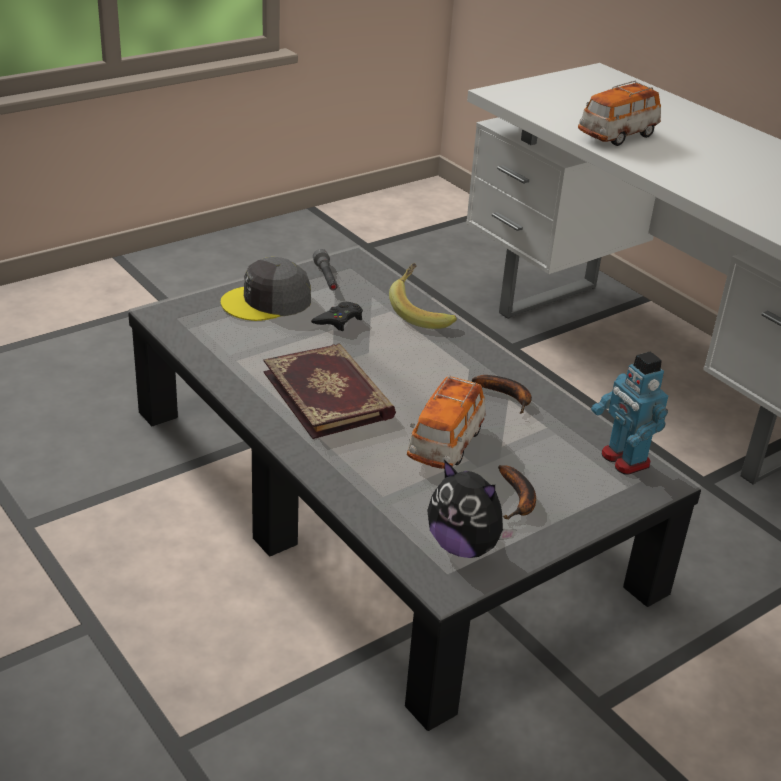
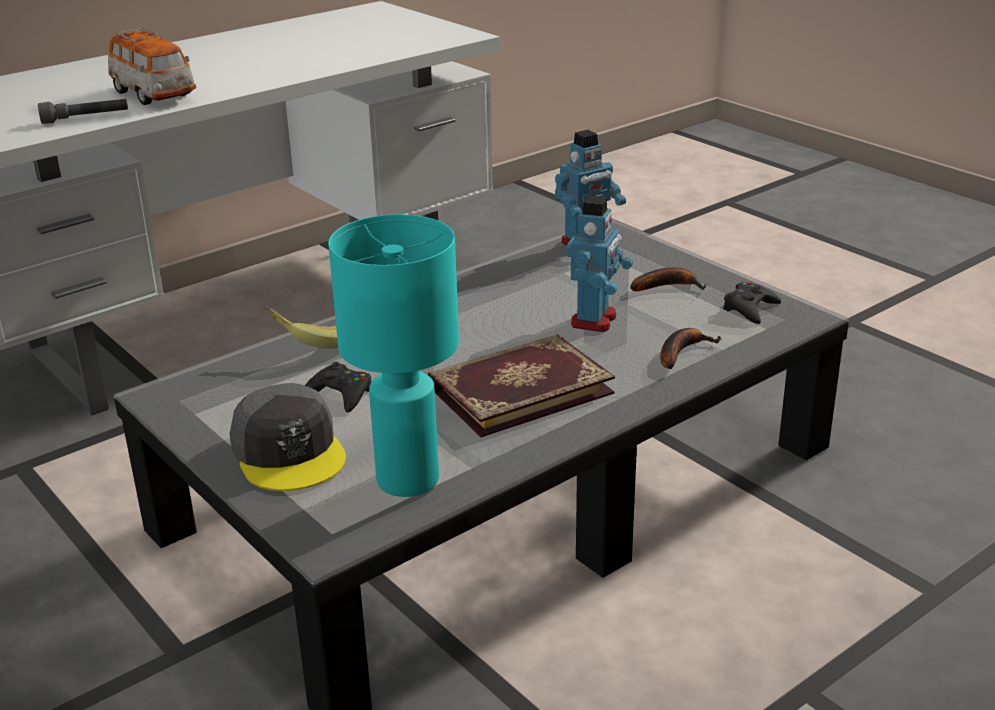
camera: 90 degrees left, 5 degrees down
(219, 341) = (406, 480): none -> turquoise table lamp
(326, 278) = (219, 411): grey flashlight -> grey flashlight (85, 119)
(445, 445) = (595, 320): toy car -> toy robot
(464, 546) = (750, 308): plush toy -> black game controller
(507, 396) = (494, 291): banana -> banana (681, 352)

